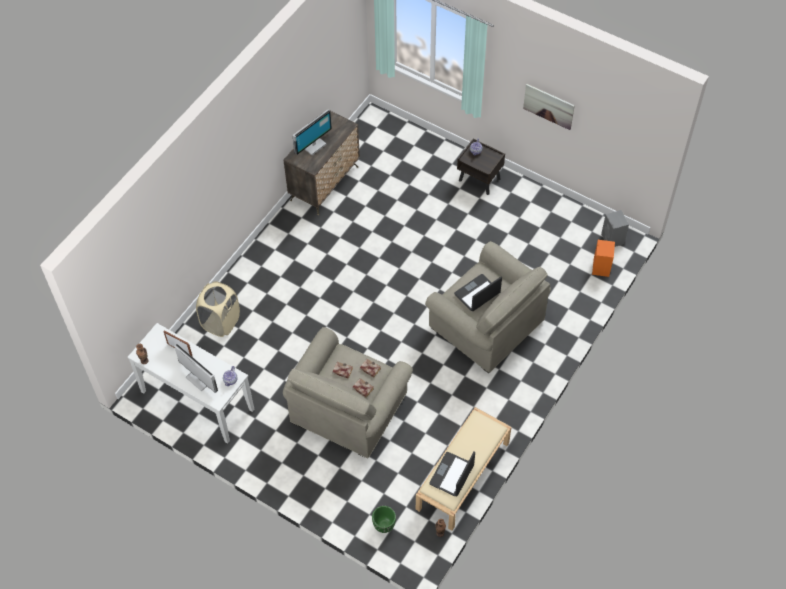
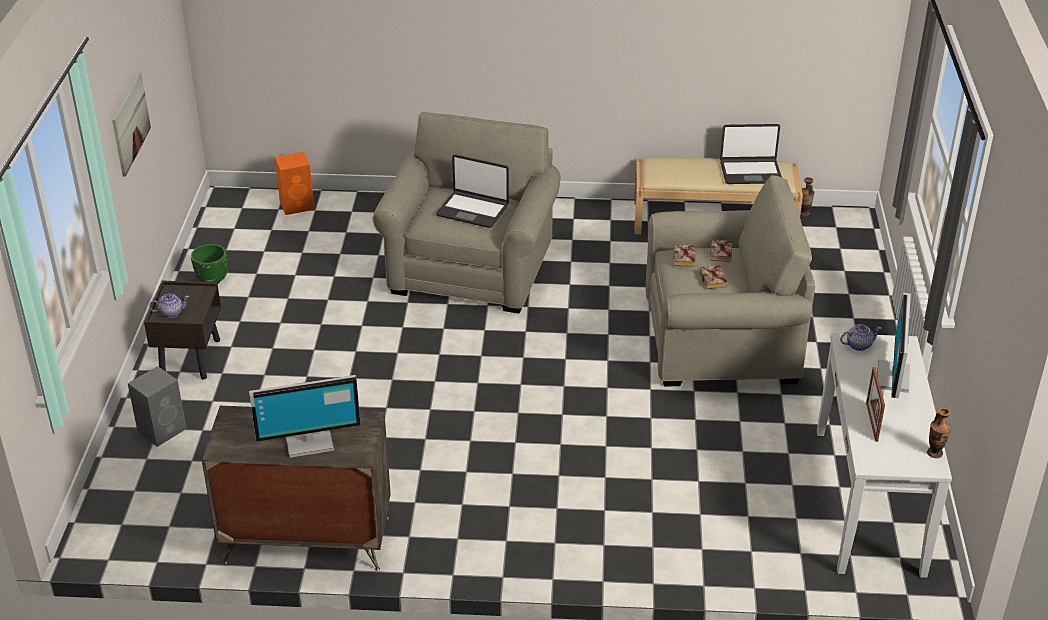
camera: 120 degrees left, 20 degrees down
(221, 322) = (709, 541): beige laundry basket -> none
(313, 145) = (309, 441): monitor -> monitor turned 150 degrees clockwise
(384, 525) = (844, 255): green planter -> green planter (213, 280)
(612, 239) = (238, 208): grey speaker -> grey speaker (163, 430)

